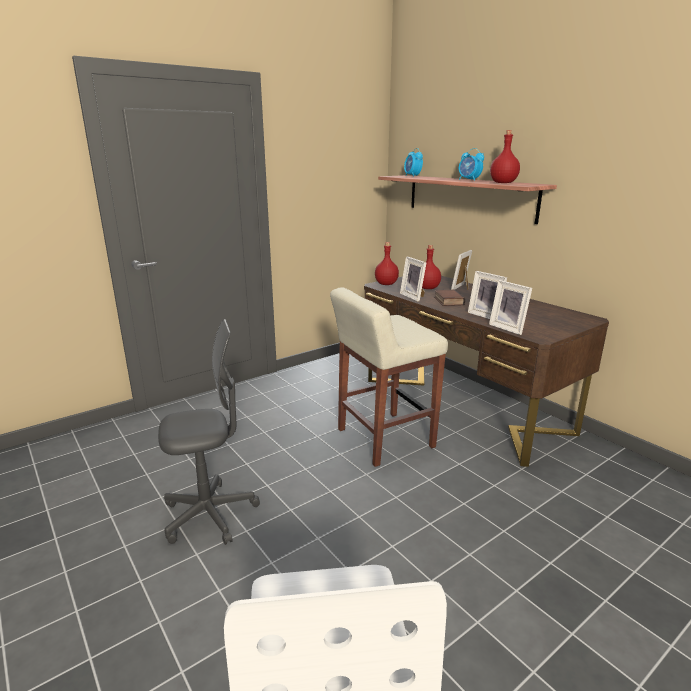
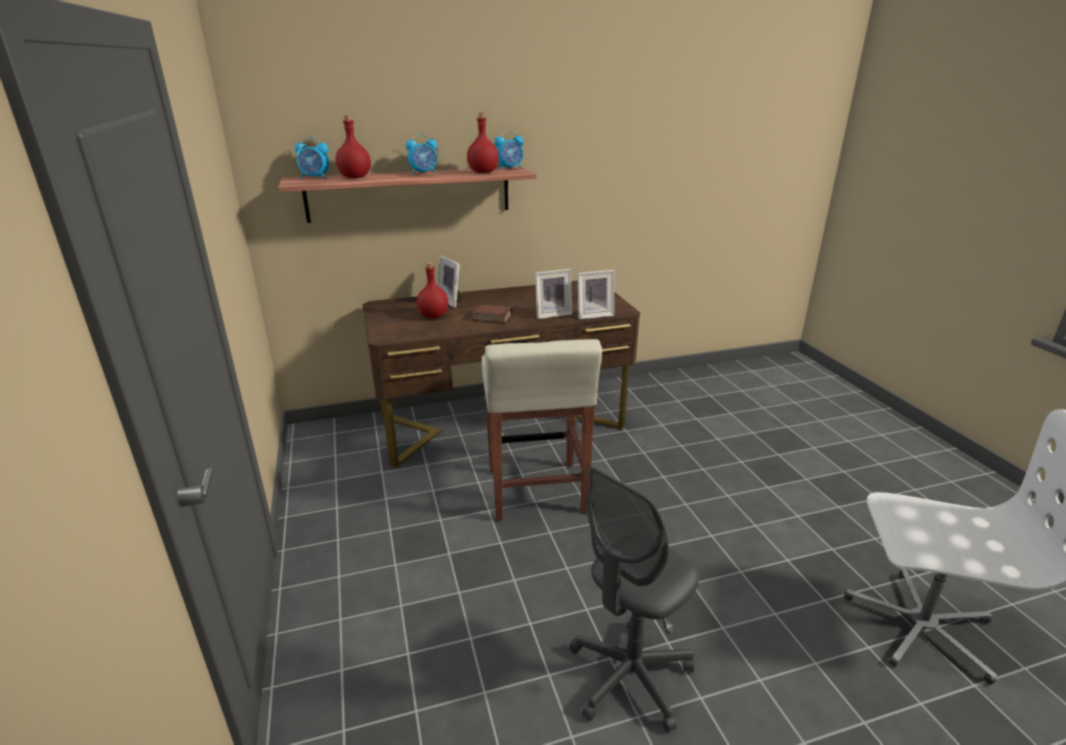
camera: 70 degrees left, 5 degrees up
(210, 515) = (629, 676): grey office chair -> grey office chair turned 135 degrees counterclockwise
(386, 284) = (388, 332): red bottle -> red bottle (354, 177)
(414, 296) = (458, 329): picture frame -> none
(535, 184) = (510, 169): none -> alarm clock

